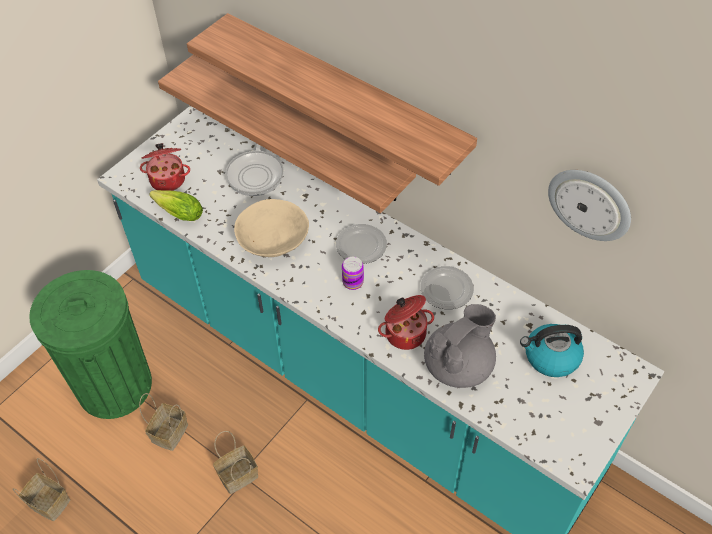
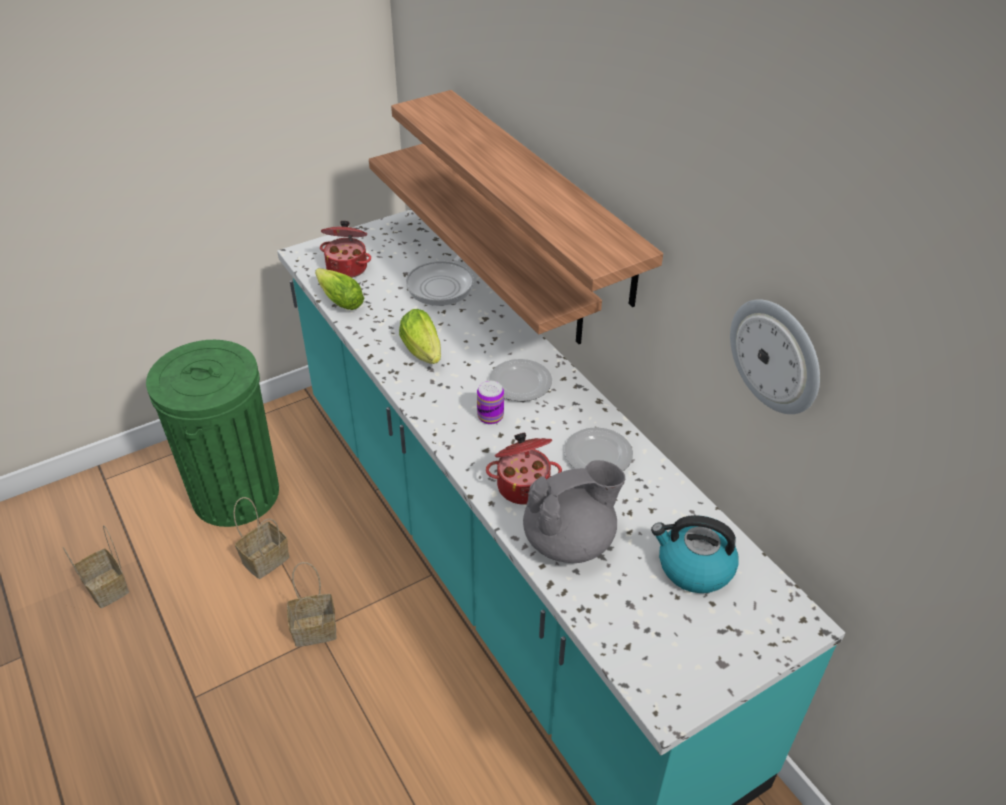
camera: 20 degrees right, 10 degrees down
(273, 241) = (423, 352): beige bowl -> lettuce

